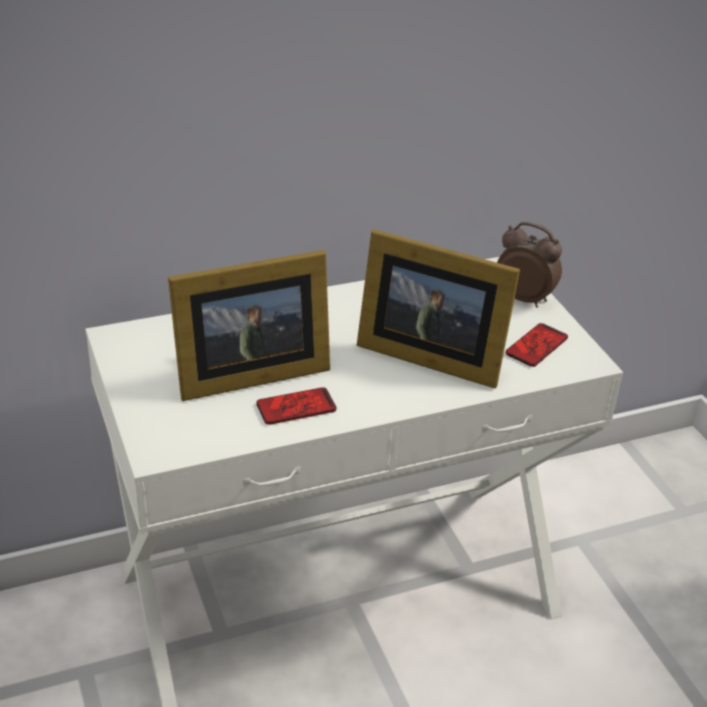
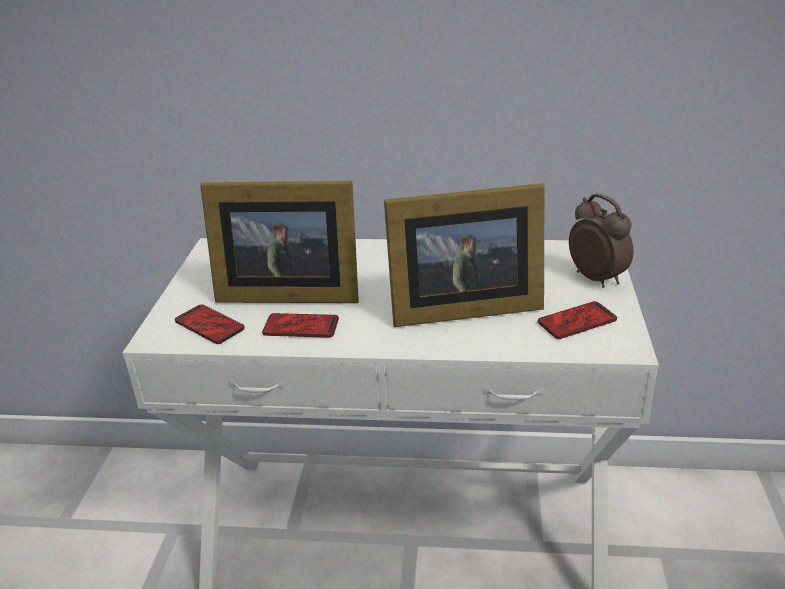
camera: 30 degrees right, 5 degrees down
(201, 427) = (209, 325): none -> phone
(427, 354) = (459, 307): picture frame -> picture frame turned 60 degrees counterclockwise

